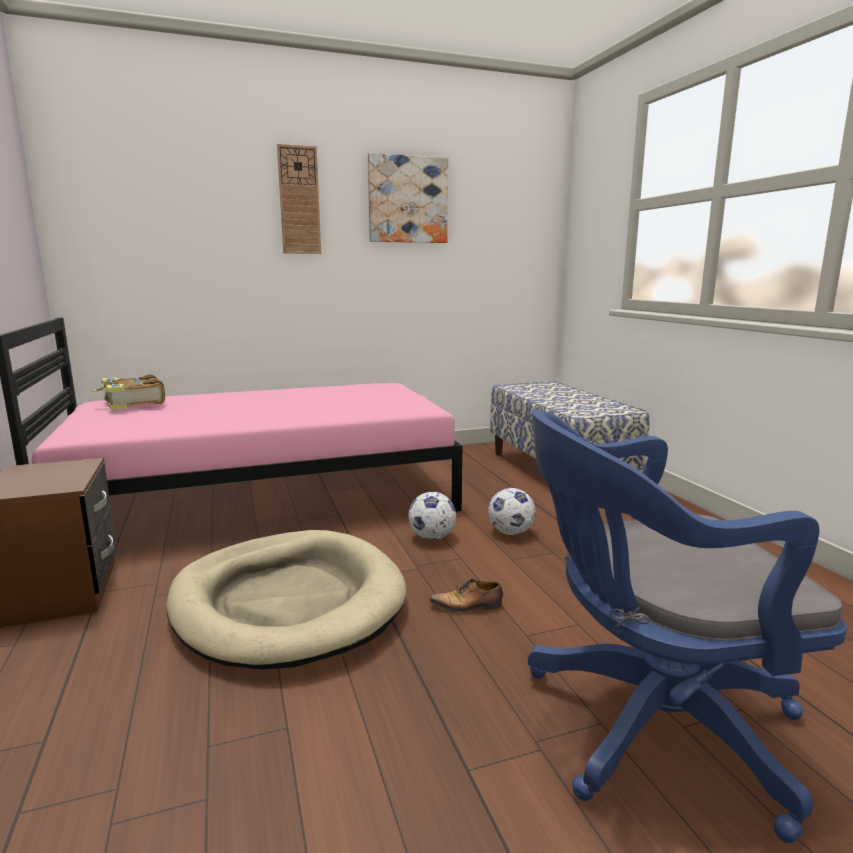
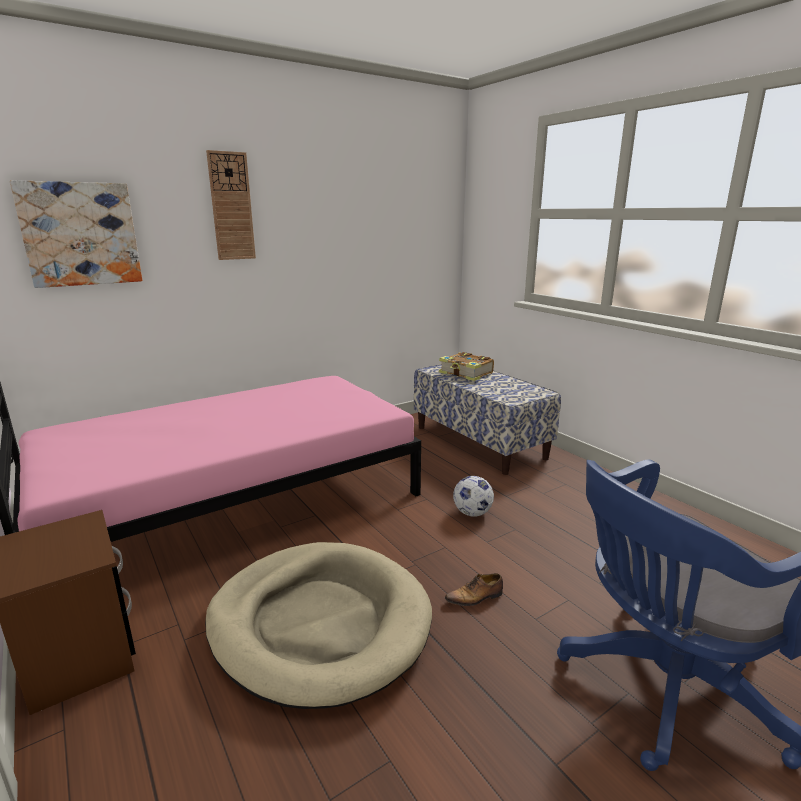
camera: 15 degrees left, 5 degrees up
(132, 402) = (88, 429): book -> book (466, 374)
(407, 200) = (332, 203): picture -> picture (80, 234)
(432, 537) = (410, 528): football -> none

